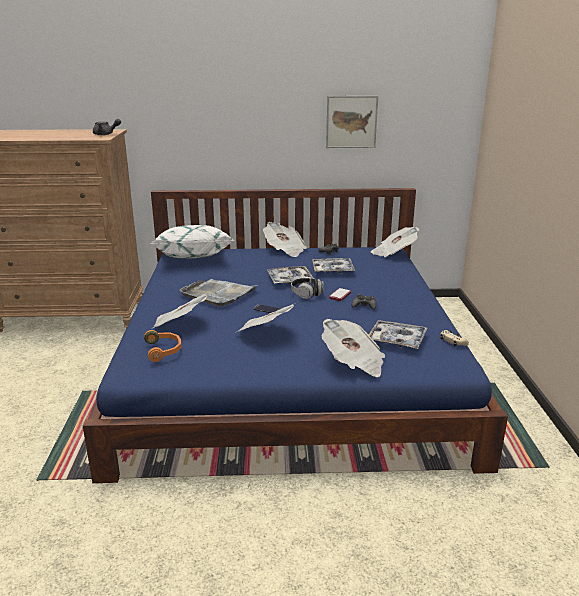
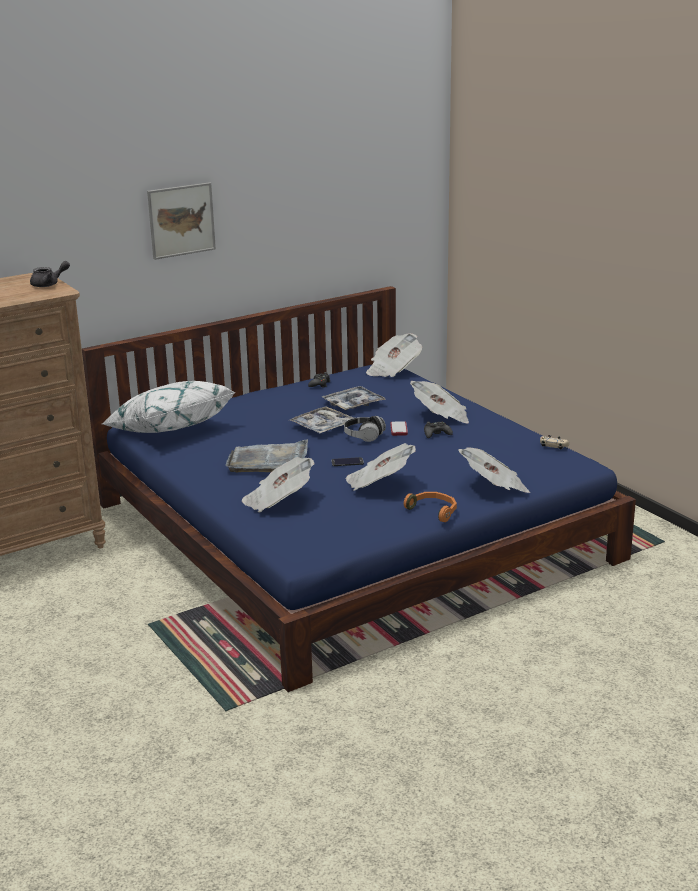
camera: 30 degrees left, 0 degrees up
(164, 350) = (305, 527): orange headphones -> orange headphones (434, 511)
(285, 250) = (266, 394): newspaper -> newspaper (441, 417)
(351, 122) = (316, 217): picture -> picture (181, 220)
(396, 340) = (505, 457): tray -> none

